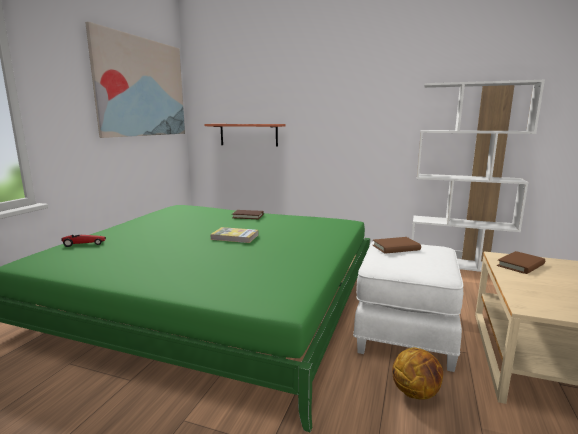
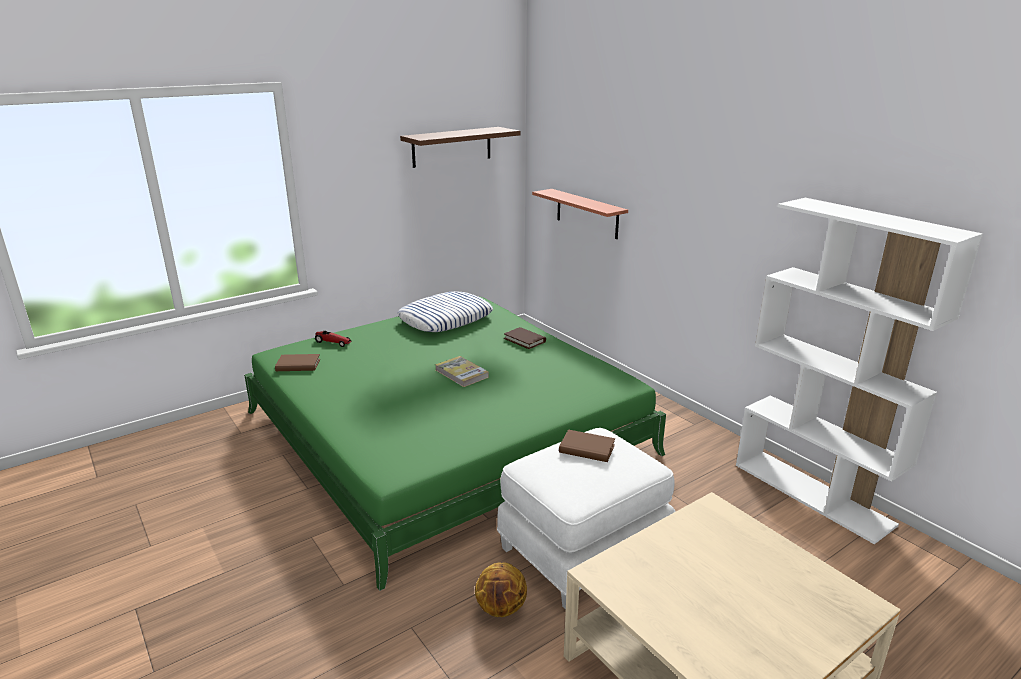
camera: 35 degrees right, 10 degrees up
(142, 87) = (452, 147): picture -> brown shelf
(171, 215) = (446, 318): none -> pillow
(520, 265) = (712, 528): brown book -> brown book (298, 365)

